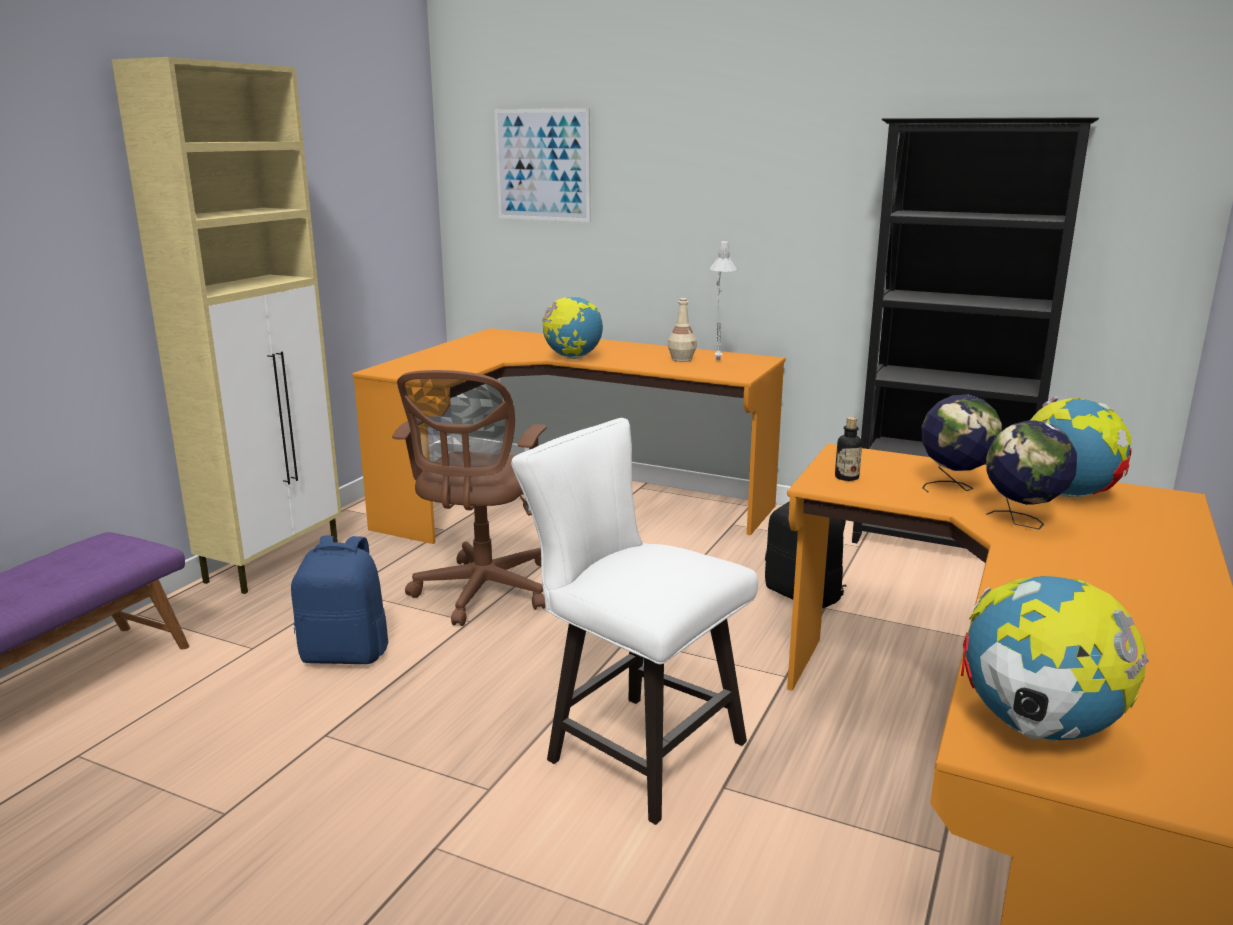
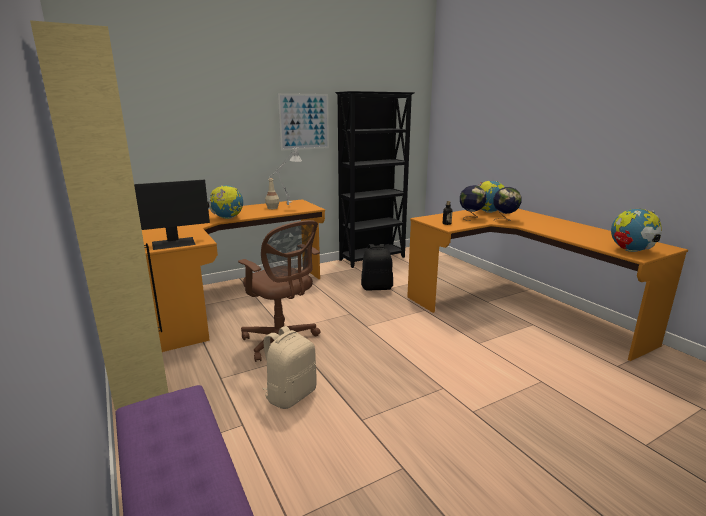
camera: 55 degrees left, 0 degrees up
(346, 654) = (290, 395): blue backpack -> beige backpack
(411, 371) = (174, 243): none -> monitor
(543, 165) = (155, 115): picture -> picture (304, 122)
(634, 748) = (442, 350): white chair -> none

